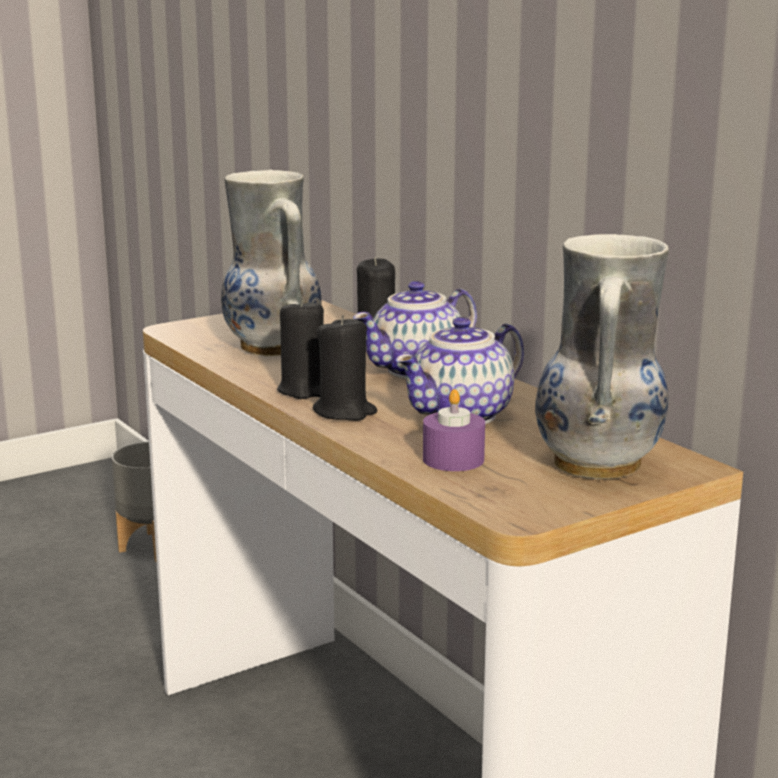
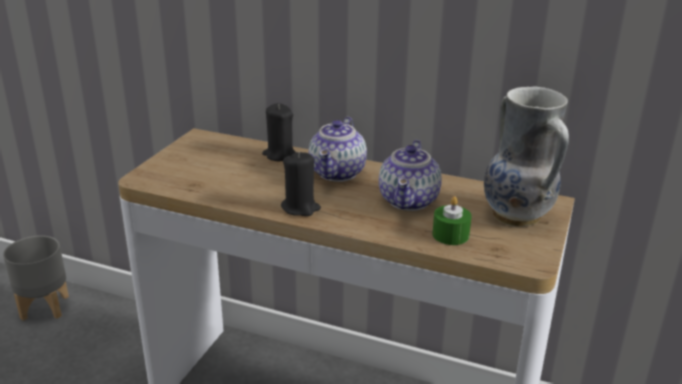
camera: 35 degrees left, 10 degrees up
(271, 348) = (229, 179): vase -> none
(344, 412) = (347, 218): black candle -> none
(453, 459) = (450, 235): purple candle -> green candle

